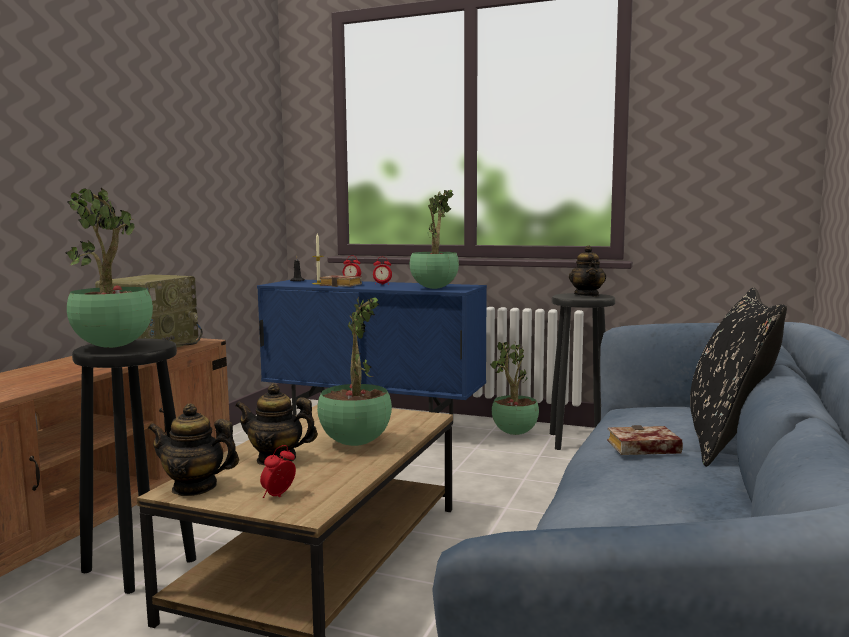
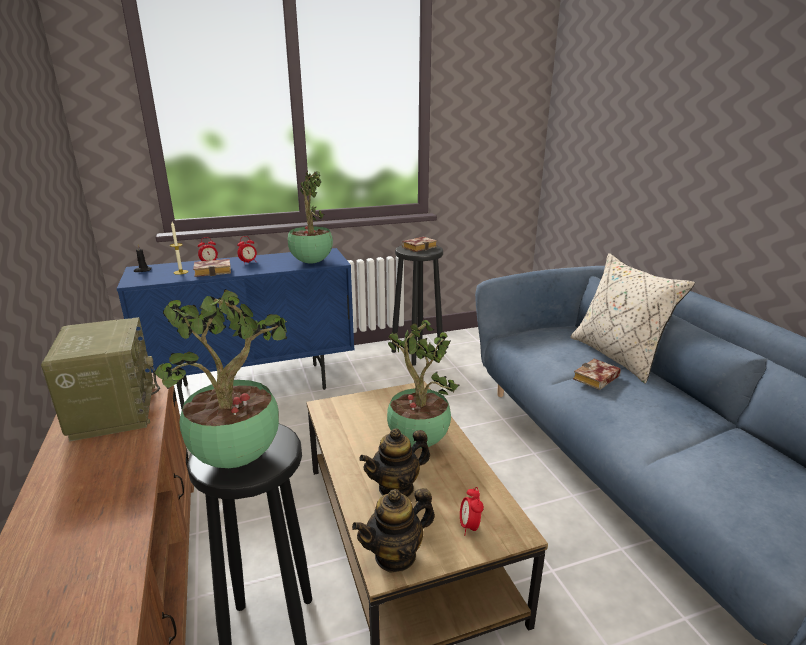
camera: 40 degrees left, 15 degrees up
(514, 434) = (369, 360): potted plant -> none
(587, 295) = (419, 247): teapot -> book
(727, 441) = (618, 356): black pillow -> beige pillow

